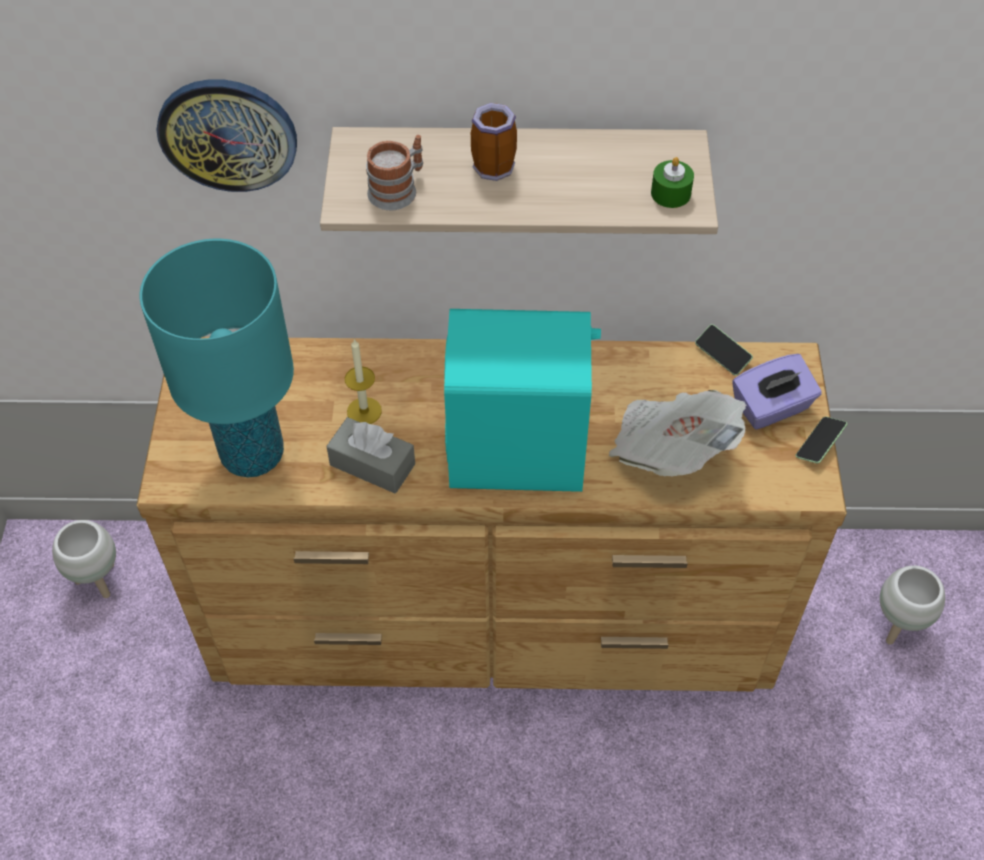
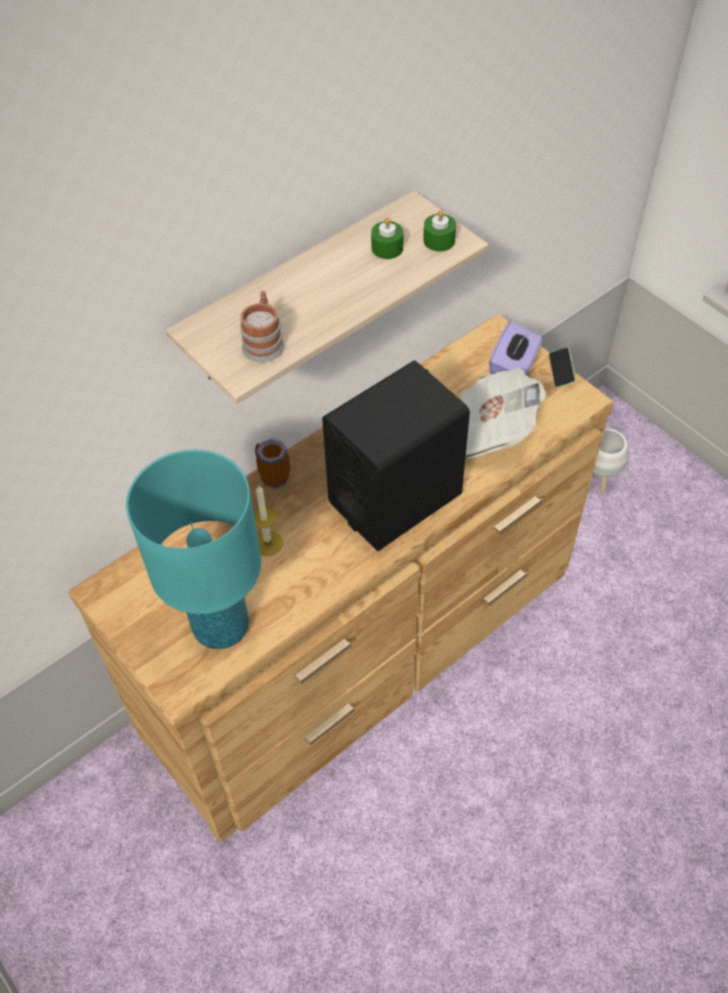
camera: 40 degrees left, 0 degrees up
(98, 581) = (64, 844): white planter -> none
(228, 134) = (85, 382): wall clock -> none
(372, 464) = (311, 573): grey tissue box -> none
(491, 164) = (306, 289): mug -> mug (272, 478)
(518, 452) = (395, 498): turquoise speaker -> black speaker
(611, 171) = (387, 248): none -> green candle
(722, 355) = (454, 355): phone -> none

